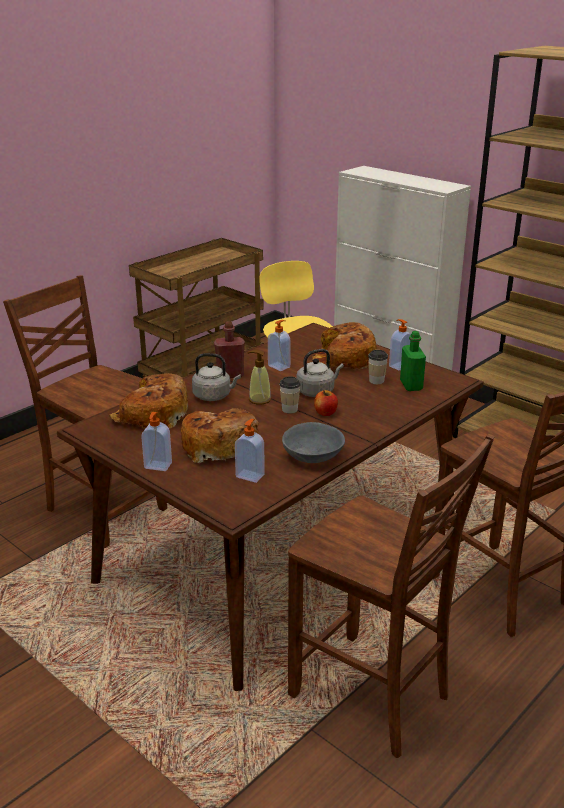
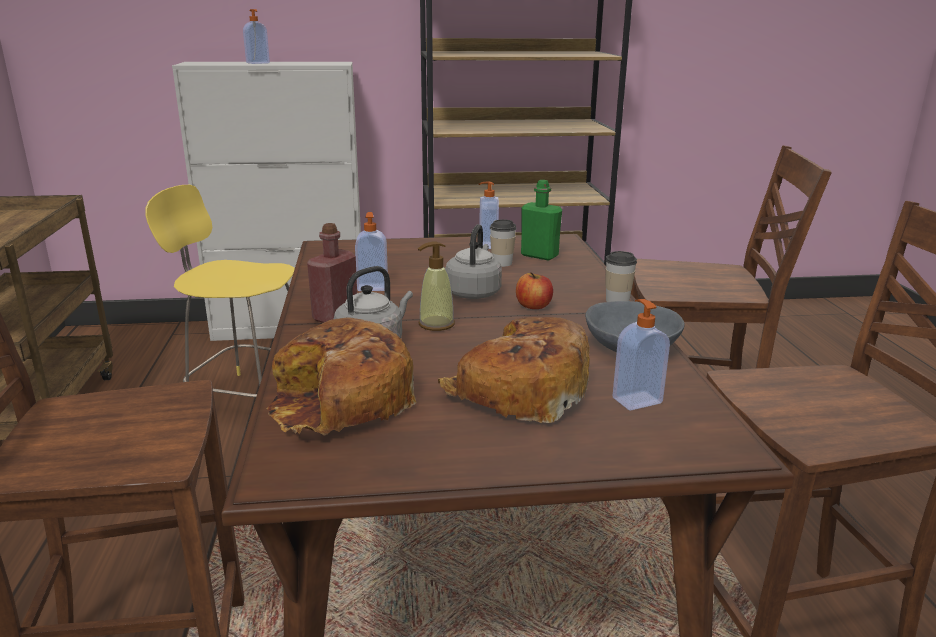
camera: 50 degrees left, 5 degrees down
(157, 466) = (515, 457): soap dispenser -> soap dispenser (258, 63)
(289, 409) = (492, 319): cup -> cup (617, 300)
(343, 359) = (422, 258): bread -> none

